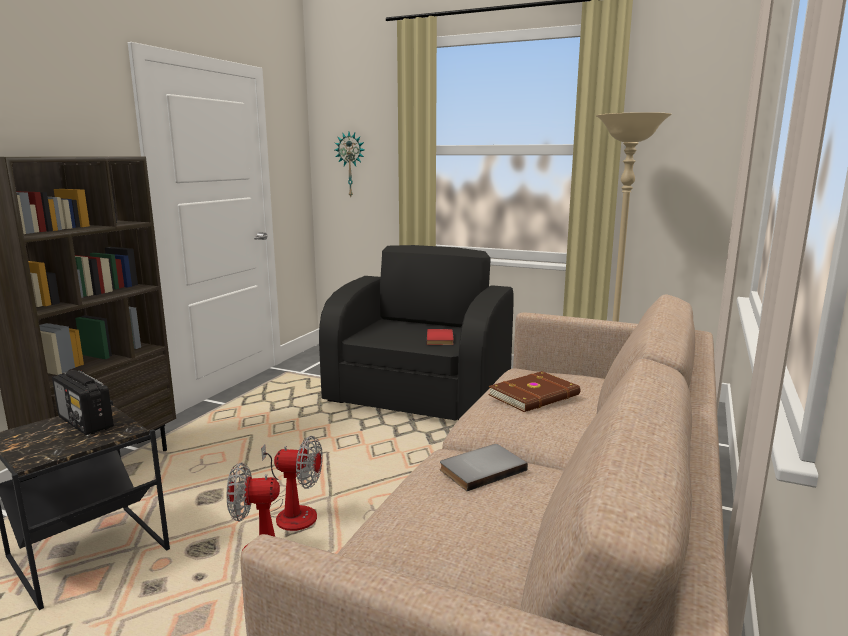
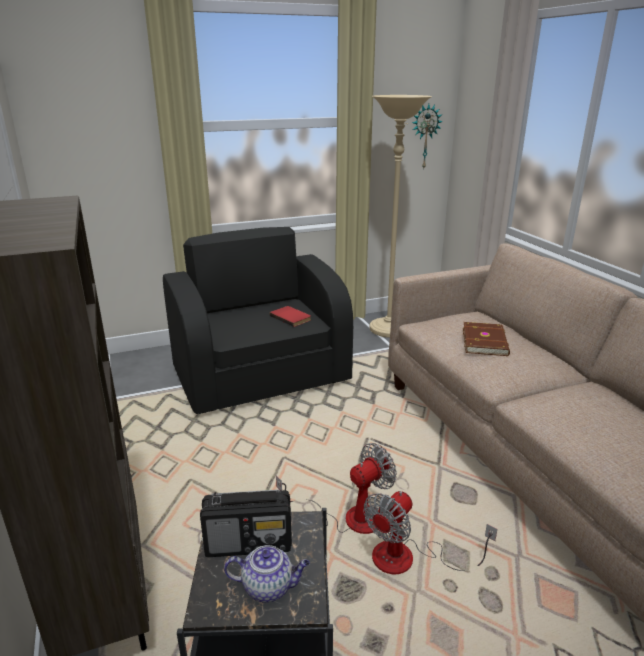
camera: 45 degrees left, 10 degrees up
(42, 443) = (269, 587): none -> teapot
(351, 164) = (86, 147): wall clock -> wall clock (424, 136)
(481, 468) = (570, 405): grey book -> none

